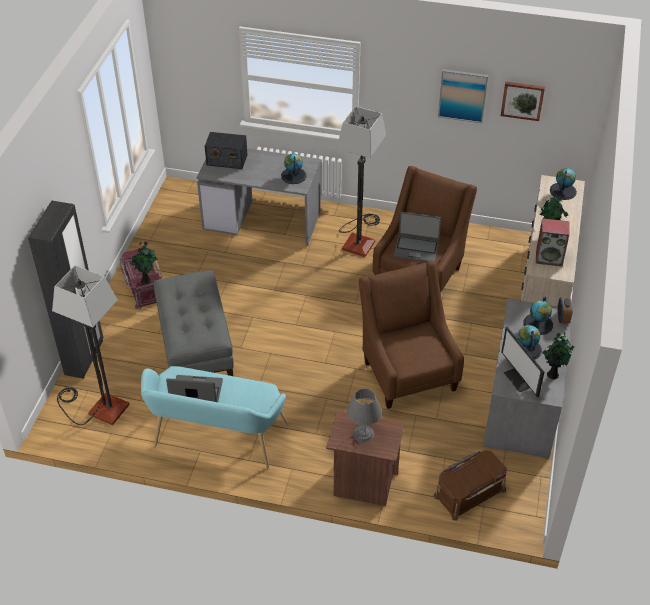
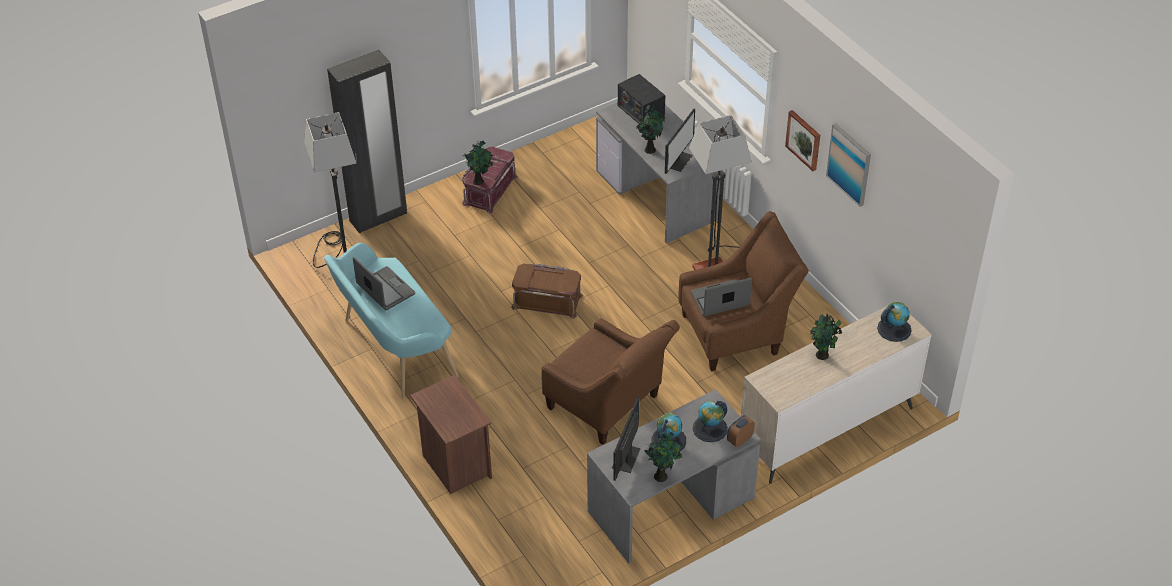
camera: 45 degrees right, 0 degrees up
(194, 343) = (471, 262): grey ottoman -> none
(265, 179) = (649, 149): none -> potted plant
(293, 176) = (678, 160): globe -> monitor
(363, 434) = (449, 406): grey table lamp -> none
(407, 370) = (609, 406): brown armchair -> brown armchair turned 105 degrees clockwise
(416, 249) = (720, 300): laptop -> laptop turned 105 degrees clockwise
(469, 492) = (527, 536): brown storage box -> brown storage box (547, 300)
(522, 100) = (896, 202): picture -> picture (804, 140)
(549, 257) = (788, 377): speaker -> none

